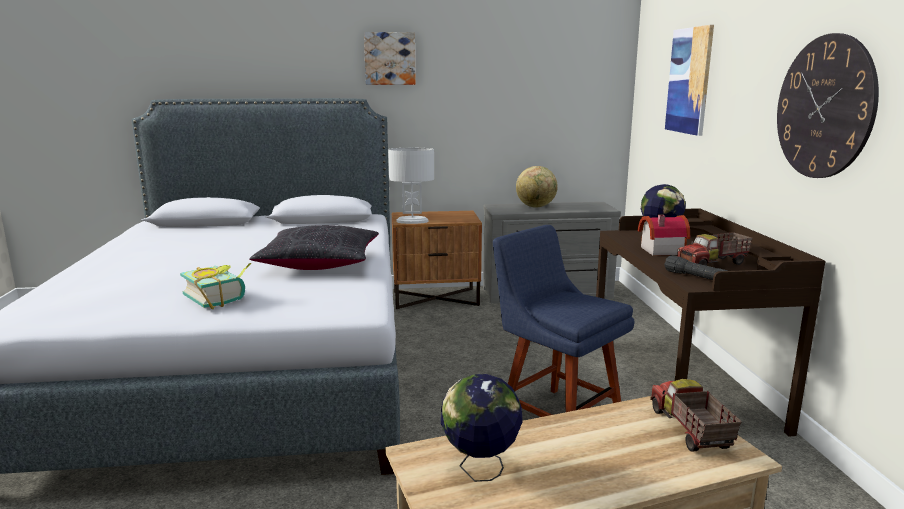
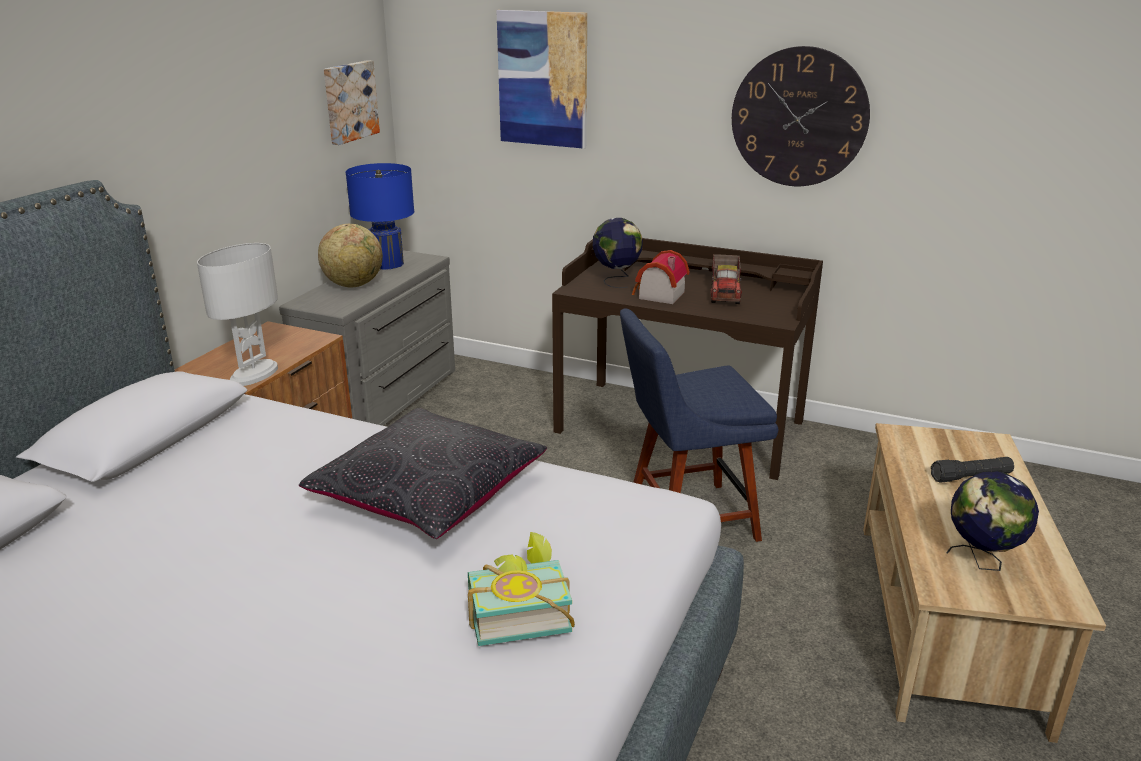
camera: 60 degrees left, 10 degrees up
(390, 58) = (98, 88): picture -> picture (349, 101)
(578, 205) = (387, 264): none -> blue table lamp
(689, 430) = (947, 445): toy truck -> none
(695, 277) = (757, 313): black flashlight -> black flashlight (970, 477)

